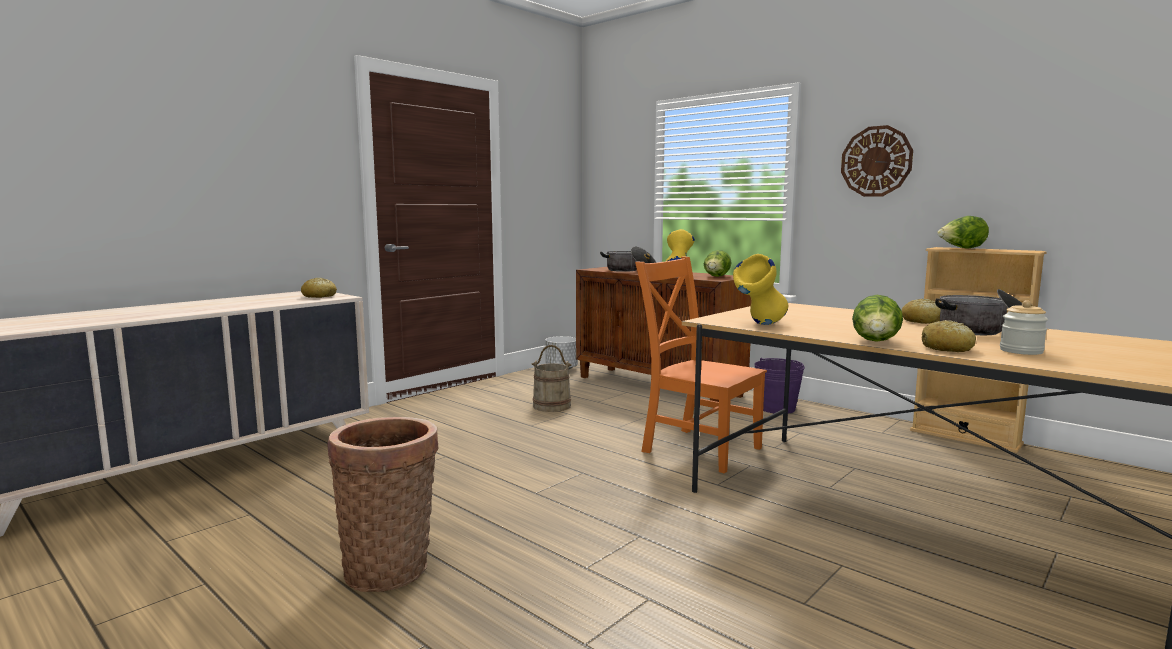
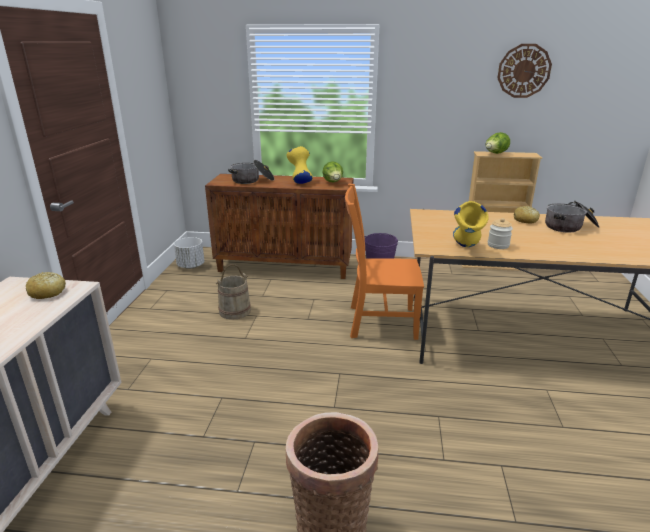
camera: 35 degrees left, 15 degrees up
(875, 342) = (553, 255): lettuce -> none
(876, 161) = (436, 91): wall clock -> wall clock (524, 71)
(947, 348) = (590, 253): bread -> none
(1021, 351) = (617, 247): jar -> jar (498, 245)

